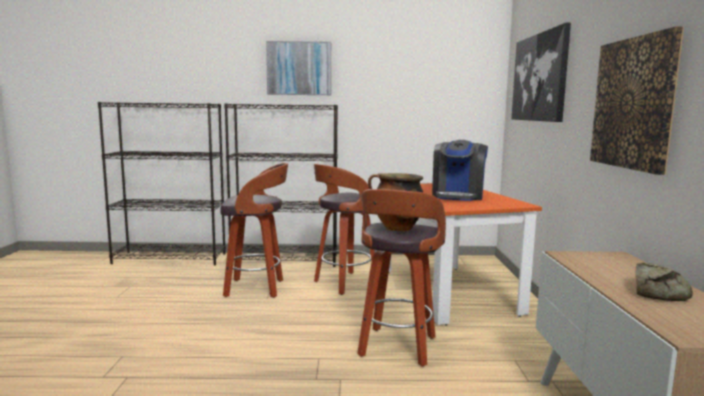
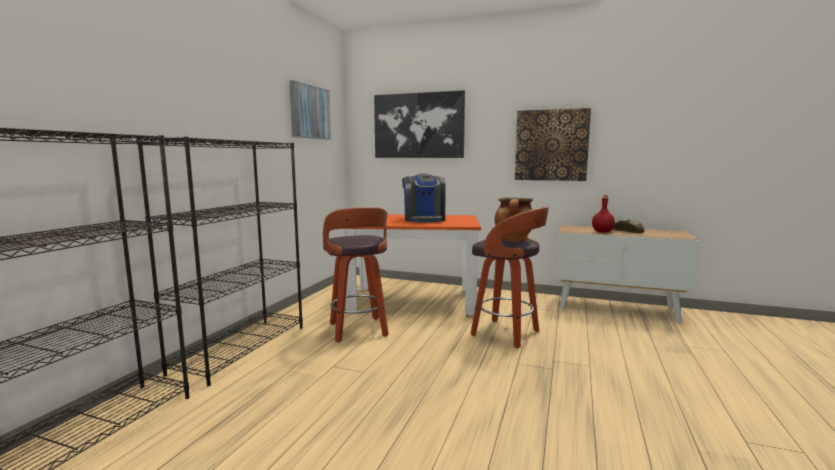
camera: 70 degrees left, 0 degrees up
(256, 288) = (325, 375): stool -> none
(299, 68) = (208, 92): picture -> picture (309, 112)
(458, 196) = (424, 219): coffee machine -> coffee machine turned 45 degrees clockwise
(601, 273) = (602, 232): none -> red bottle

